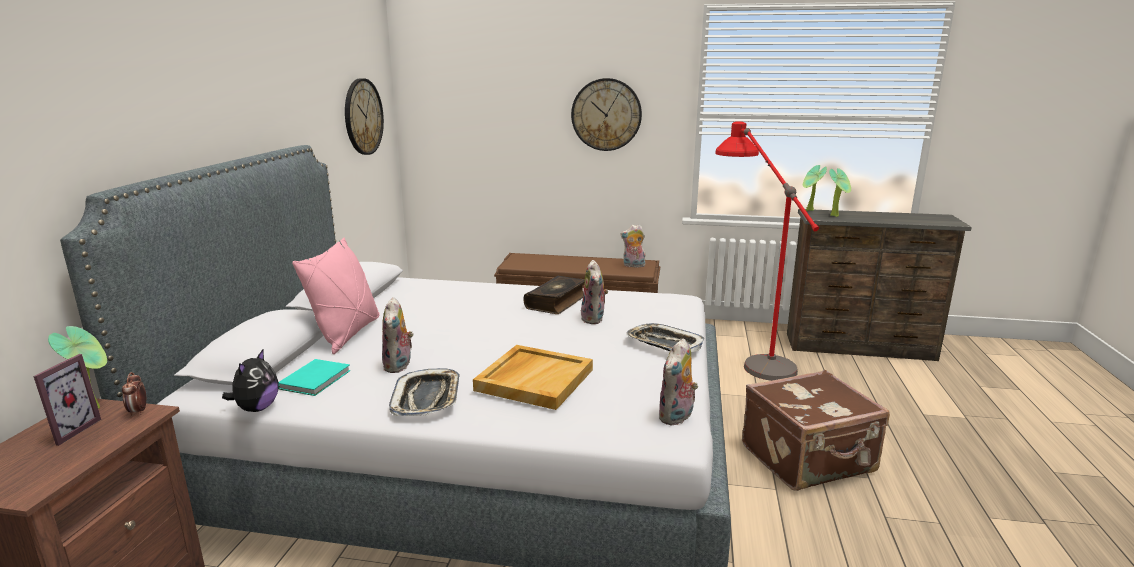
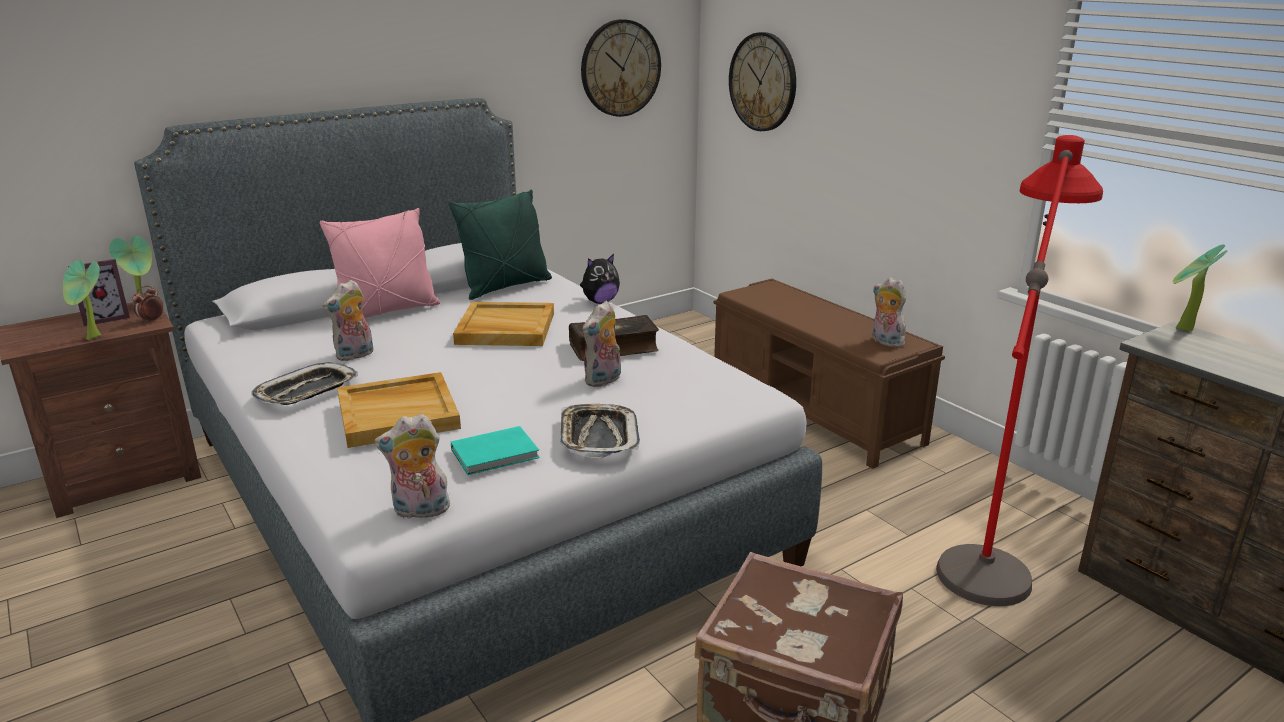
camera: 45 degrees right, 5 degrees up
(256, 408) = (218, 349): plush toy -> plush toy (600, 301)
(317, 379) = (288, 342): turquoise book -> turquoise book (497, 454)
(397, 293) = (505, 287): none -> green pillow
(465, 315) = (505, 329): none -> beige tray
(606, 114) = (920, 96): wall clock -> wall clock (763, 82)
(836, 215) = (1210, 352): potted plant -> potted plant (94, 338)

